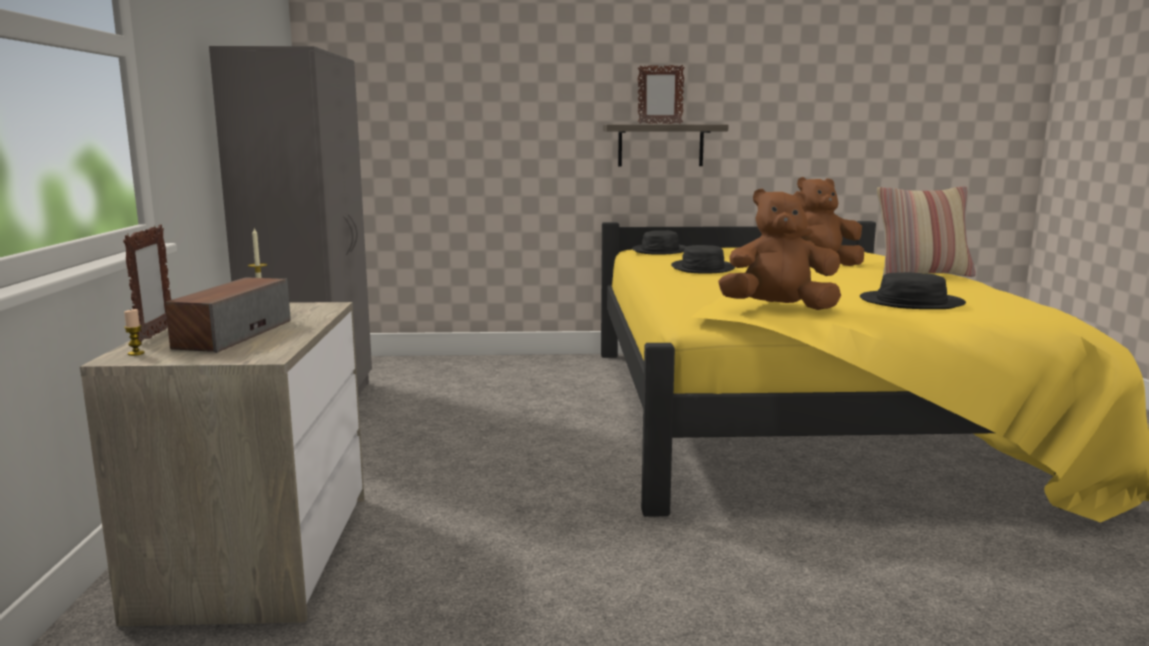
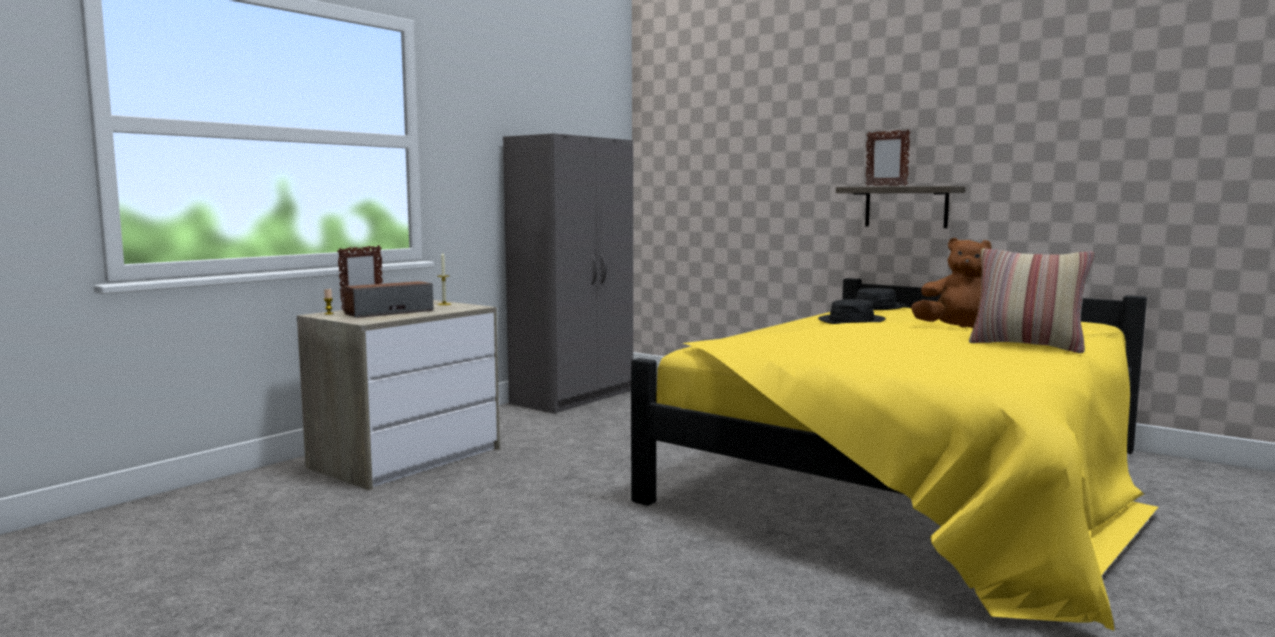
camera: 40 degrees right, 5 degrees down
(778, 308) = (764, 346): brown plush toy -> none
(911, 302) = (899, 358): black hat -> none

